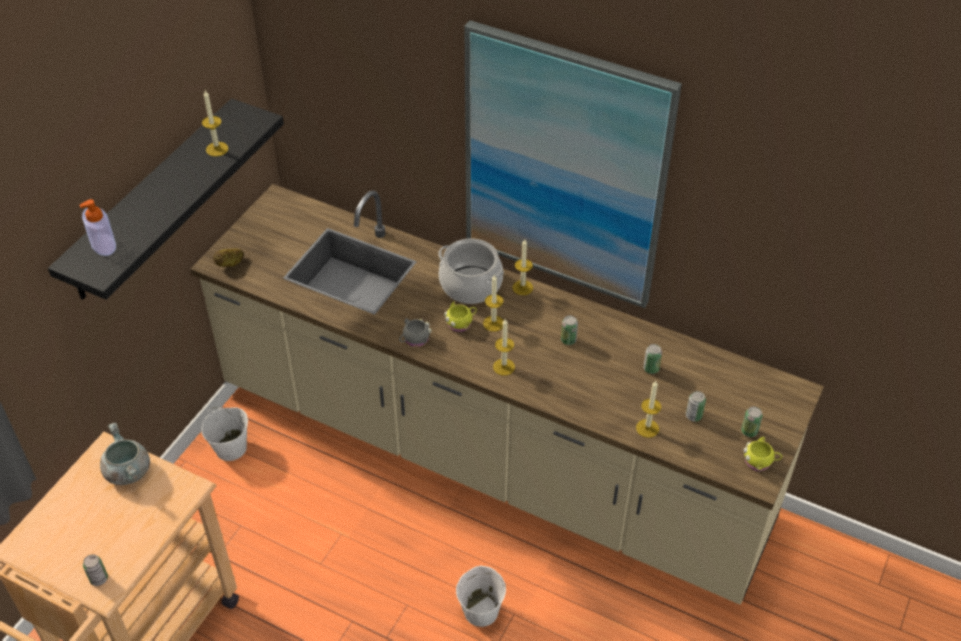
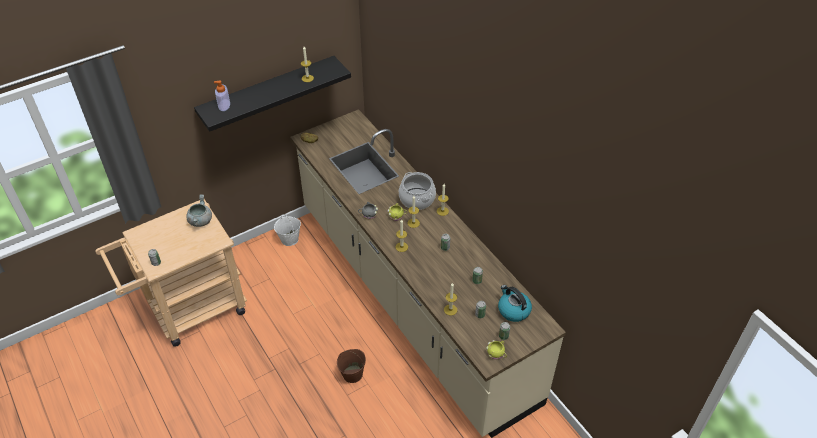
camera: 30 degrees right, 0 degrees up
(481, 610) = (352, 374): white bucket -> brown bucket
(564, 169) = (467, 151): picture -> none
(733, 388) = (513, 310): none -> kettle

